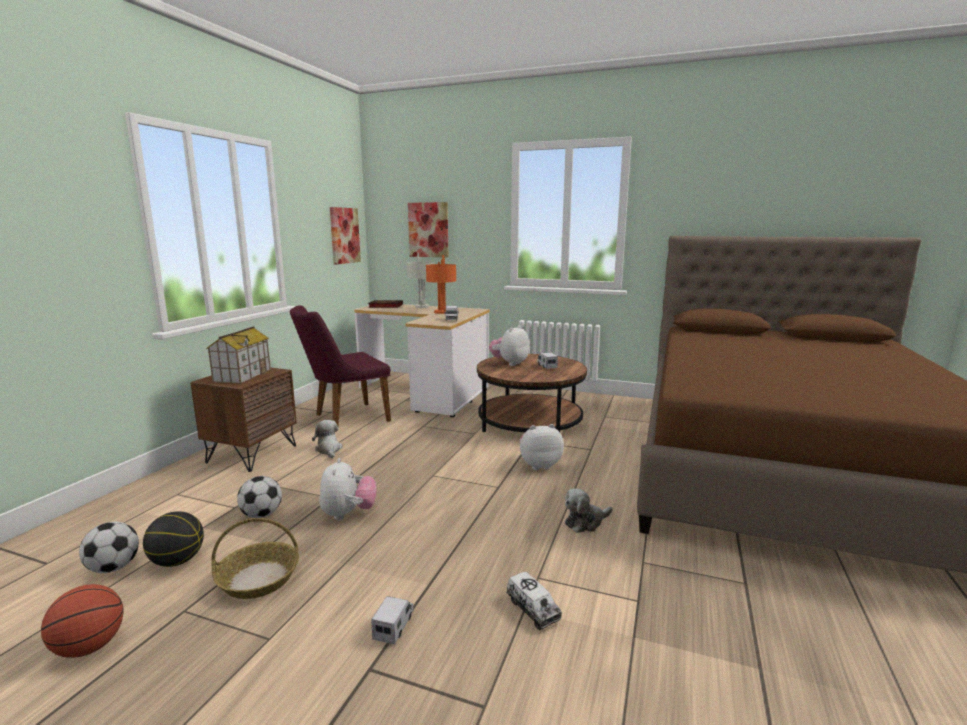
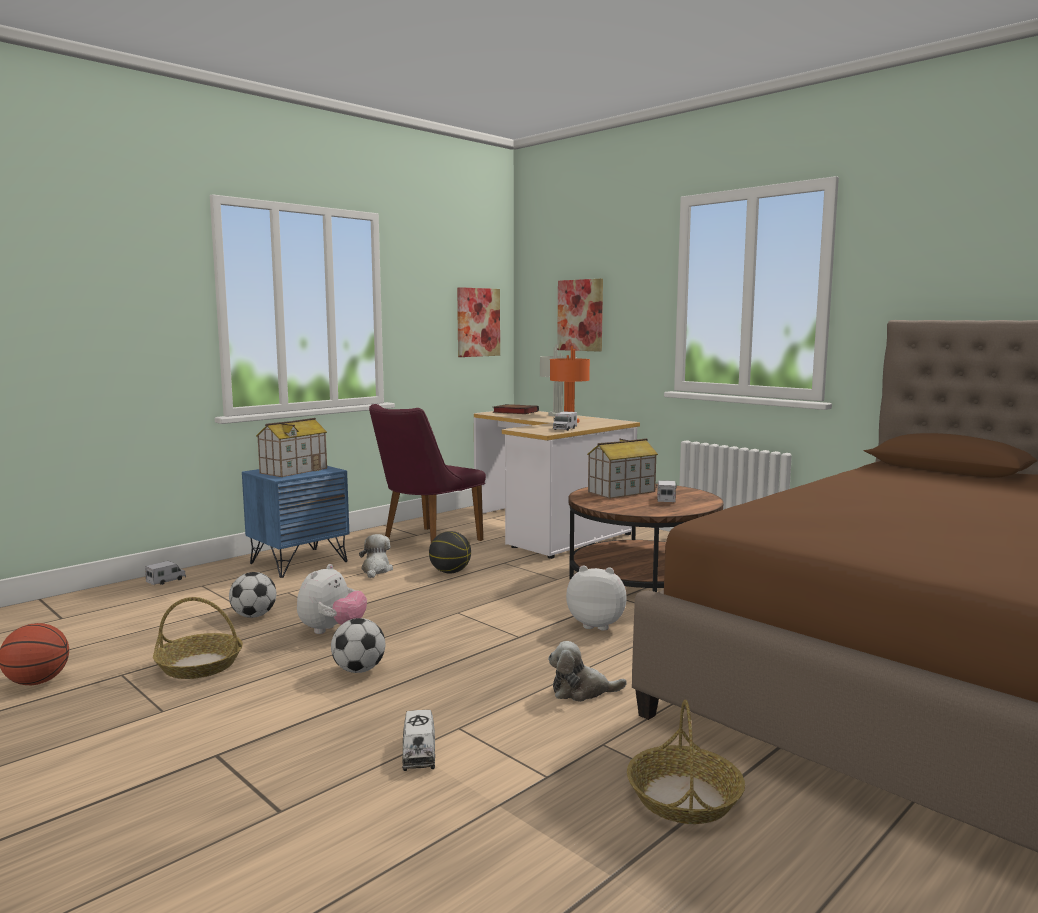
camera: 25 degrees right, 5 degrees down
(114, 568) = (102, 632): football -> football (359, 670)
(177, 561) = (152, 637): basketball -> basketball (450, 572)
(252, 454) = (298, 562): brown nightstand -> blue nightstand
(345, 418) = (425, 543): purple chair -> purple chair turned 45 degrees counterclockwise
(394, 626) = (271, 730): toy truck -> toy truck (166, 581)
(509, 363) = (621, 492): plush toy -> toy house
(731, 589) = (684, 798): none -> basket

